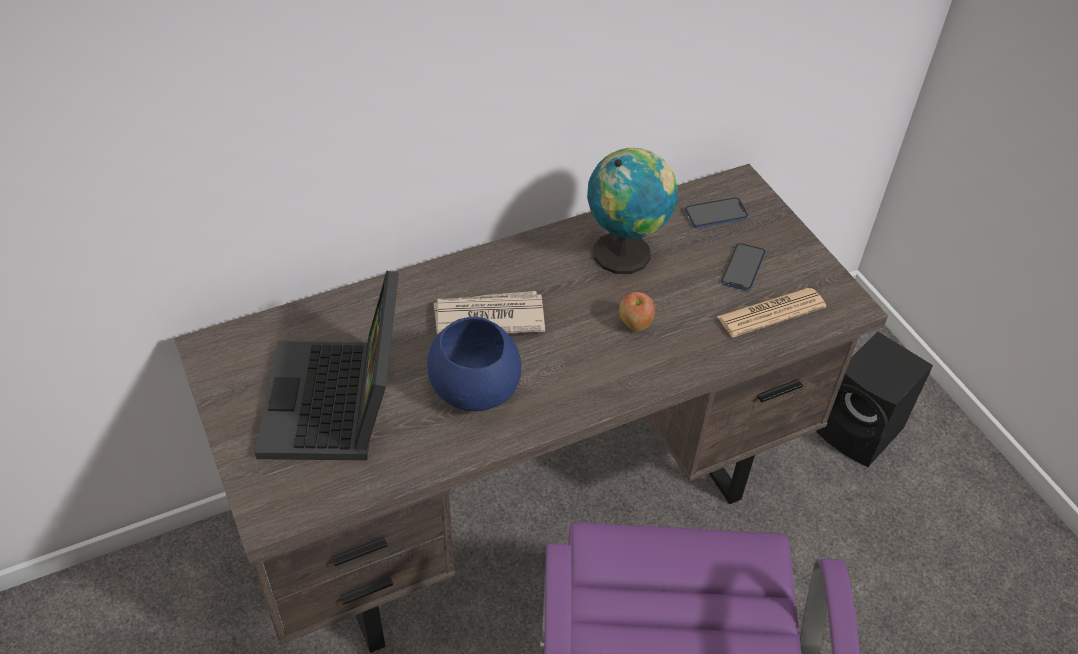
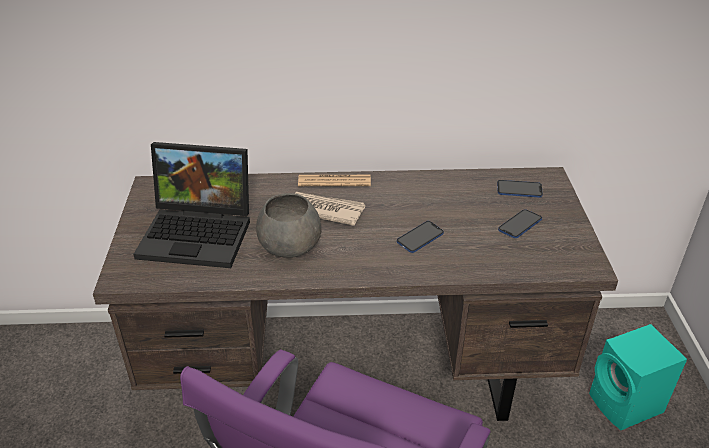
camera: 25 degrees right, 10 degrees down
(338, 405) = (200, 233): laptop -> laptop turned 105 degrees counterclockwise
(475, 388) = (290, 246): blue bowl -> grey bowl
(625, 252) = (440, 197): globe -> none
(634, 324) = (420, 238): apple -> phone
(771, 313) = (524, 256): newspaper -> newspaper (334, 181)
(861, 433) = (626, 405): black speaker -> turquoise speaker

